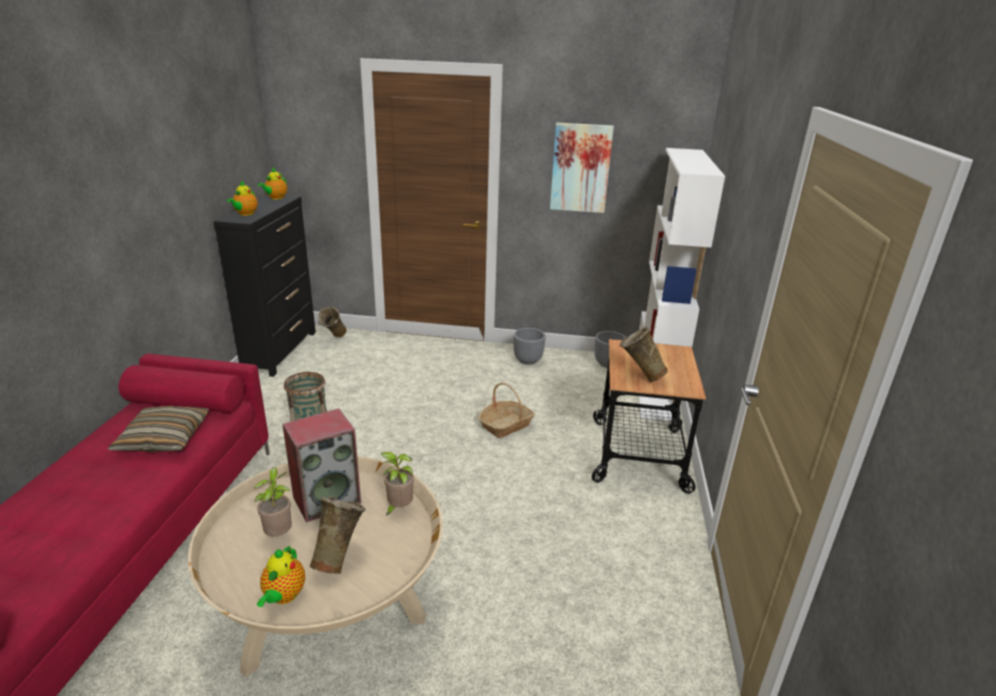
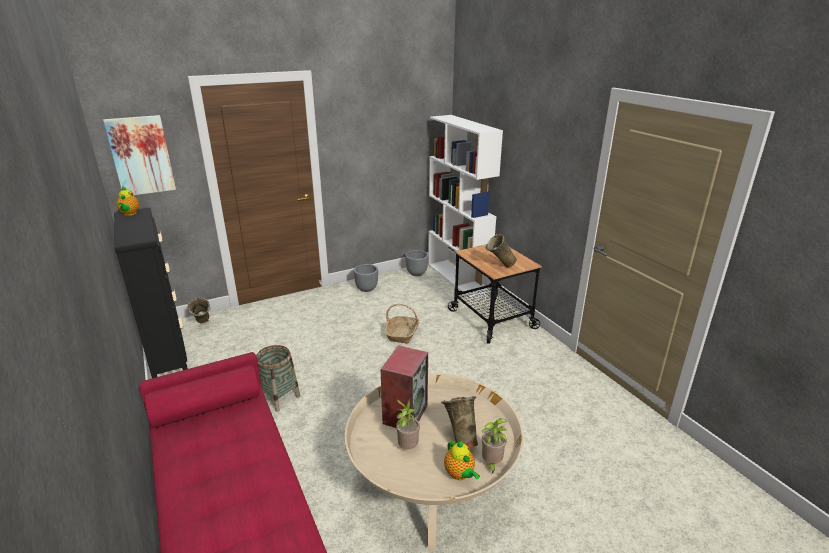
camera: 35 degrees left, 0 degrees up
(164, 438) = (234, 436): pillow -> none
(245, 214) = (132, 233): teapot -> none
(398, 508) = (452, 397): potted plant -> potted plant (491, 463)
(580, 168) = (376, 139): picture -> picture (141, 155)

